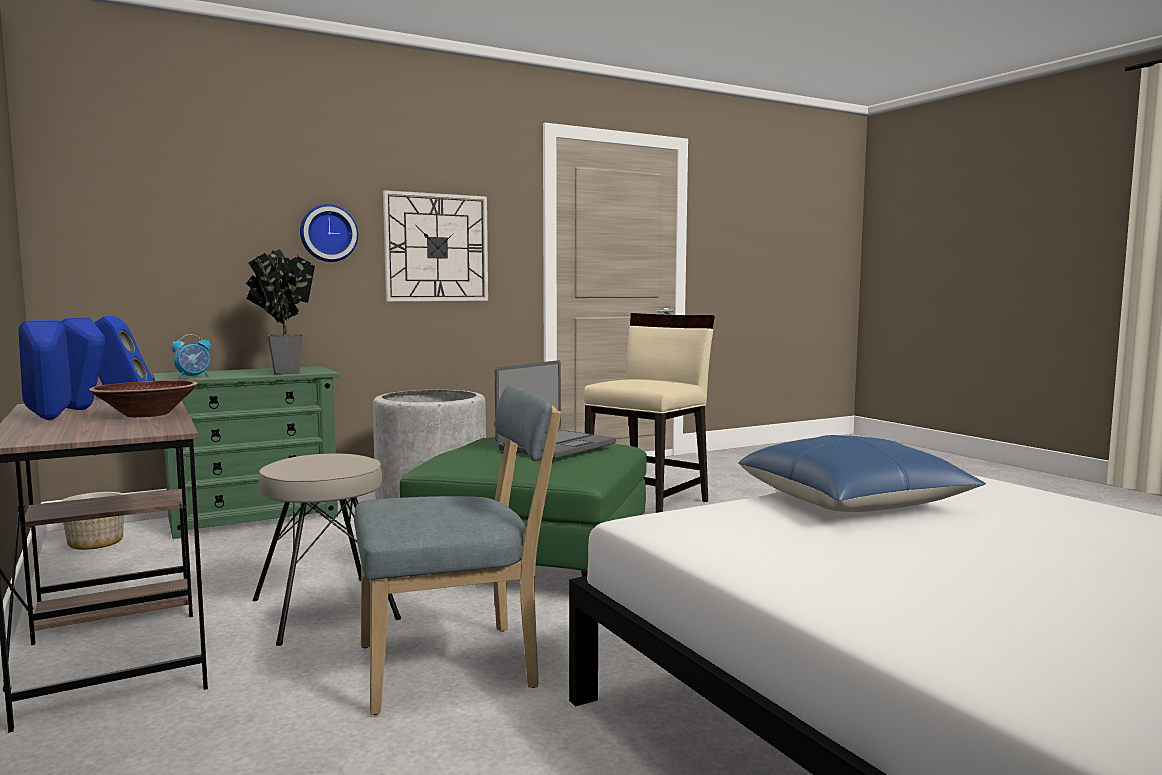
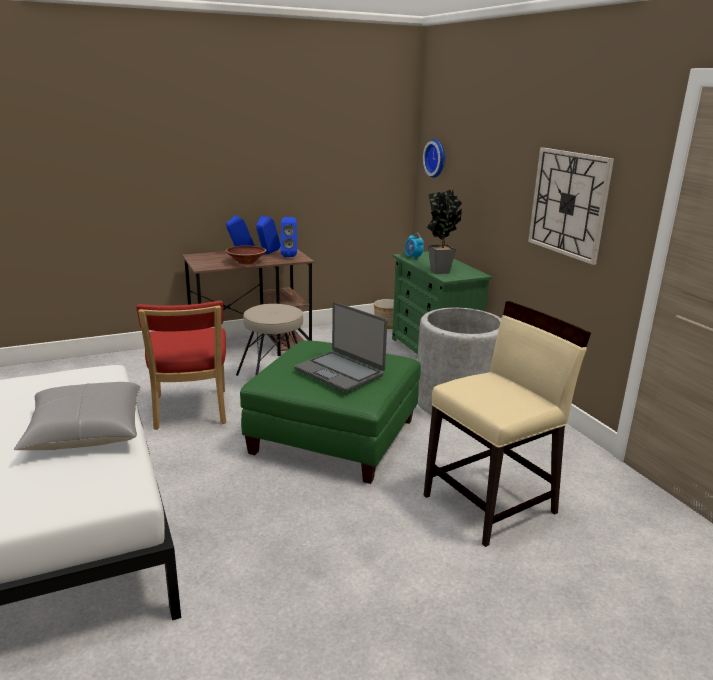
camera: 95 degrees right, 15 degrees up
(328, 233) = (510, 179): wall clock -> wall clock (437, 158)
(456, 666) = (190, 412): blue chair -> red chair
(648, 503) = (491, 504): beige chair -> beige chair turned 75 degrees counterclockwise
(853, 502) = (85, 431): blue pillow -> grey pillow

